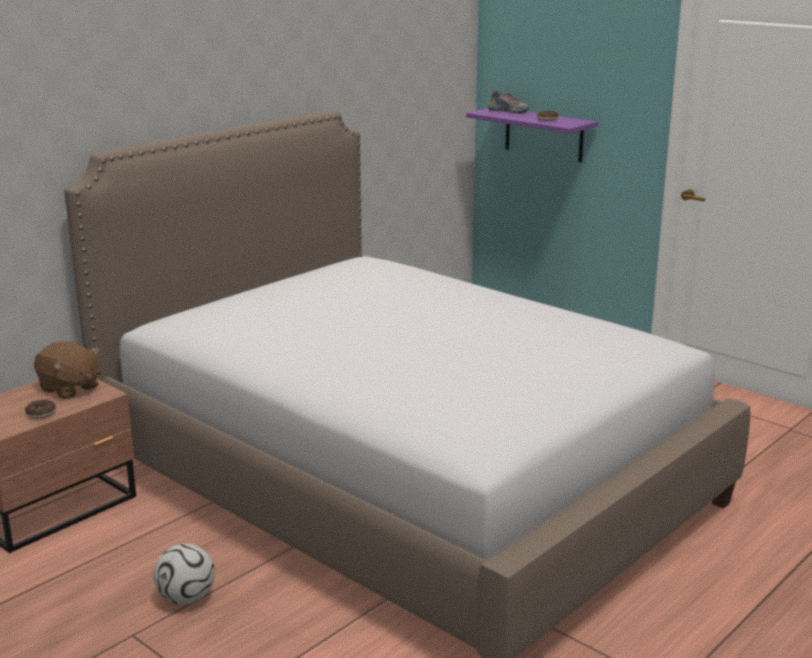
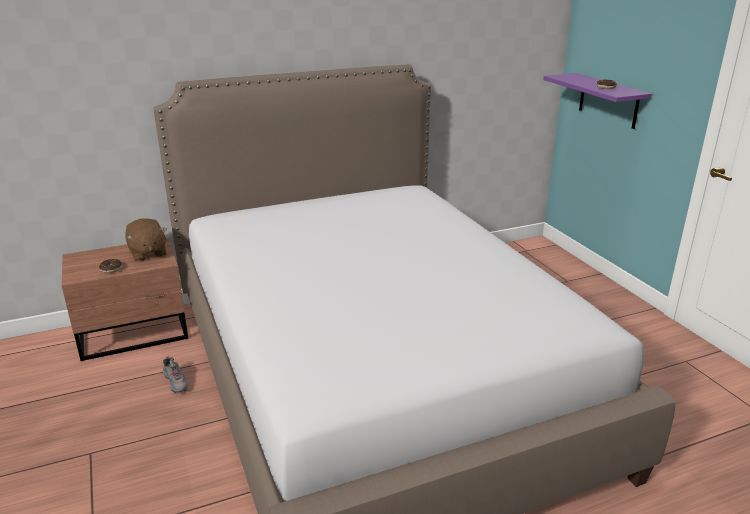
camera: 25 degrees right, 5 degrees up
(186, 598) = (147, 434): football -> none
(508, 111) = (581, 78): shoe -> shoe (177, 382)

